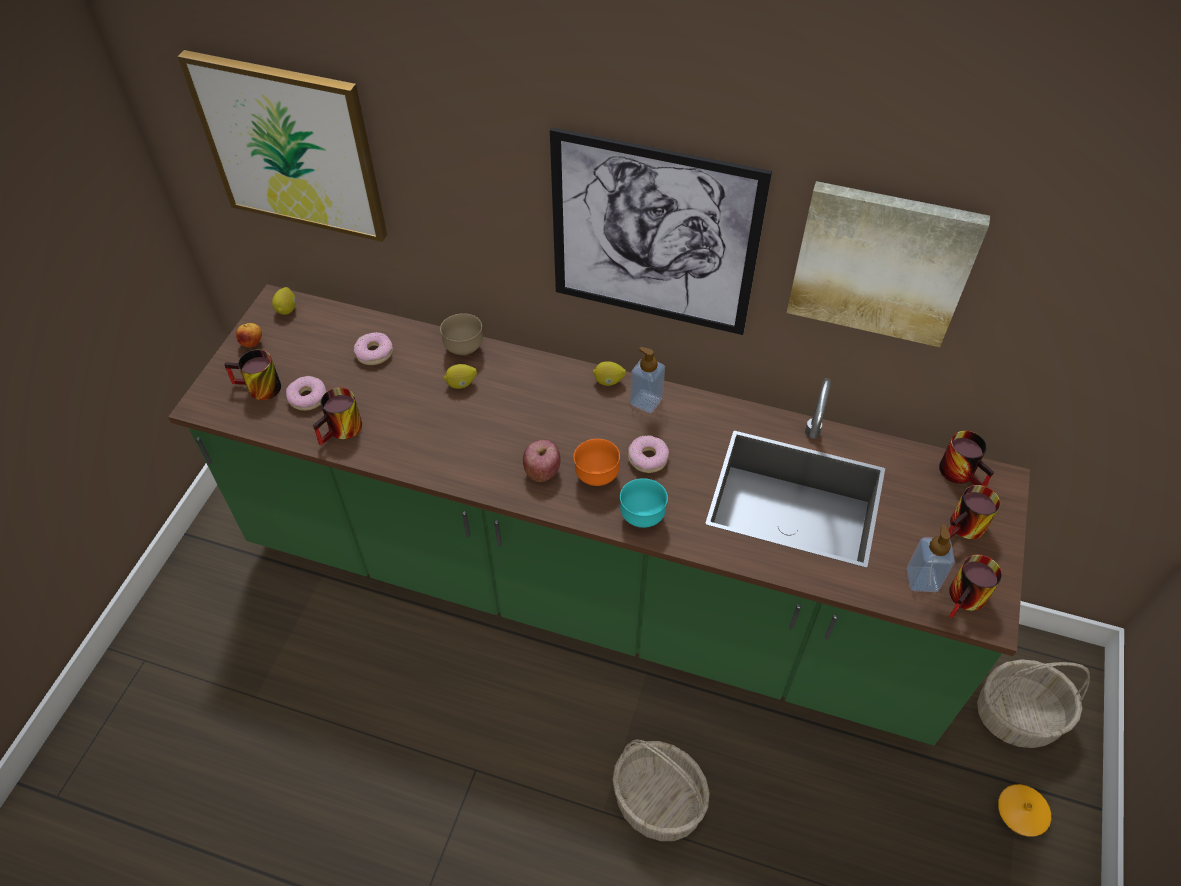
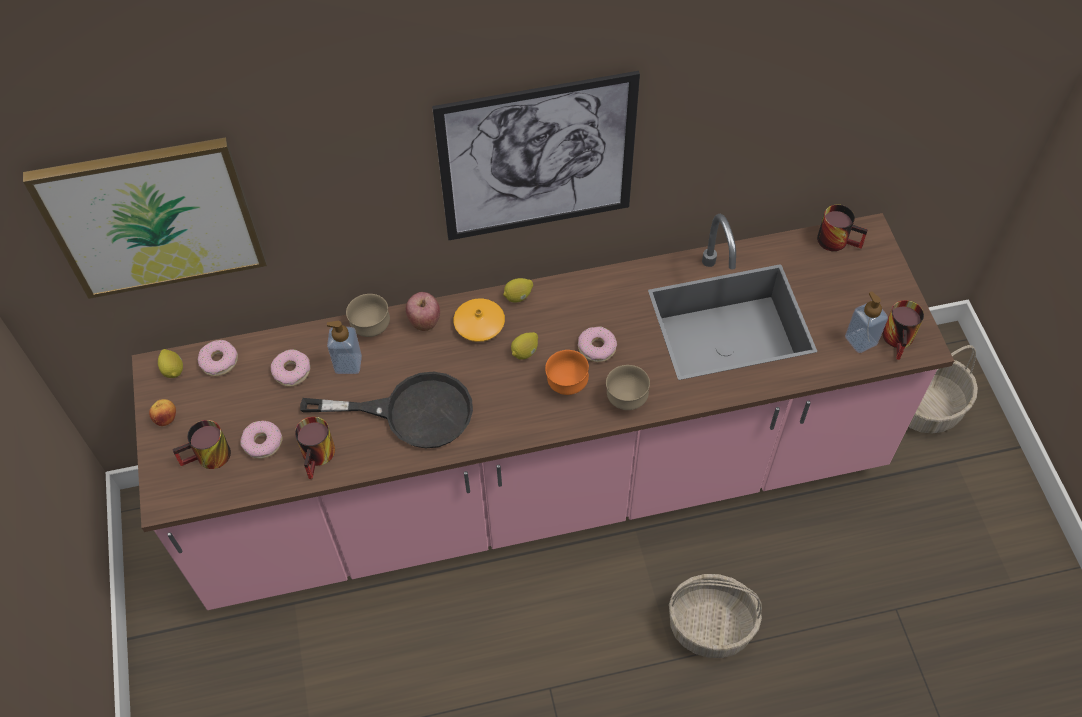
camera: 30 degrees left, 5 degrees up
(325, 319) = (219, 361): none -> donut
(444, 433) = (412, 412): none -> black frying pan
(461, 384) = (393, 361): lemon -> lemon (525, 352)
(542, 471) = (519, 403): apple -> apple (424, 321)
(590, 588) = (543, 484): green counter -> pink counter
(642, 516) = (626, 399): turquoise bowl -> brown bowl
(646, 401) = (561, 299): soap dispenser -> soap dispenser (348, 364)
(881, 262) = (739, 105): picture -> none
(966, 530) = (867, 285): mug -> none
(1021, 813) = (970, 481): orange vase -> orange vase (479, 324)

